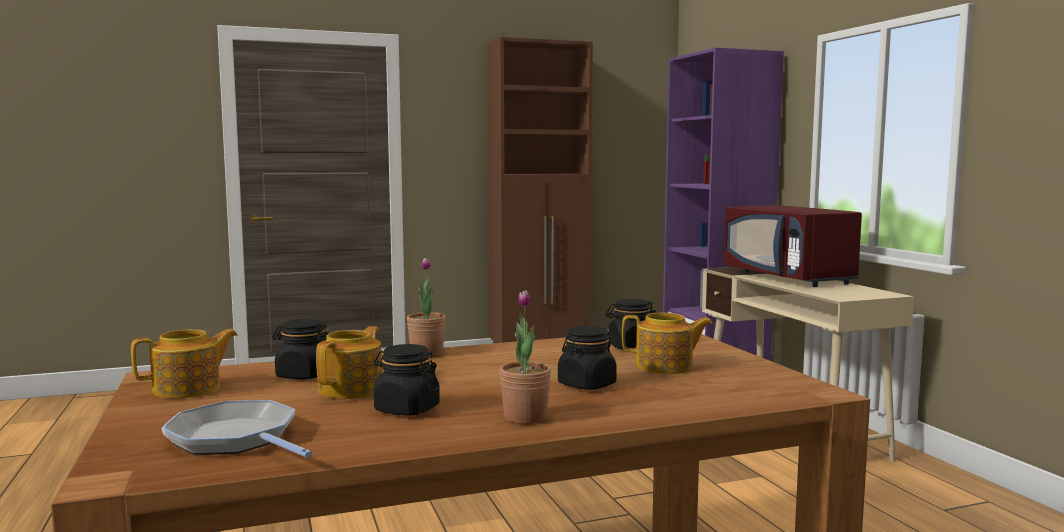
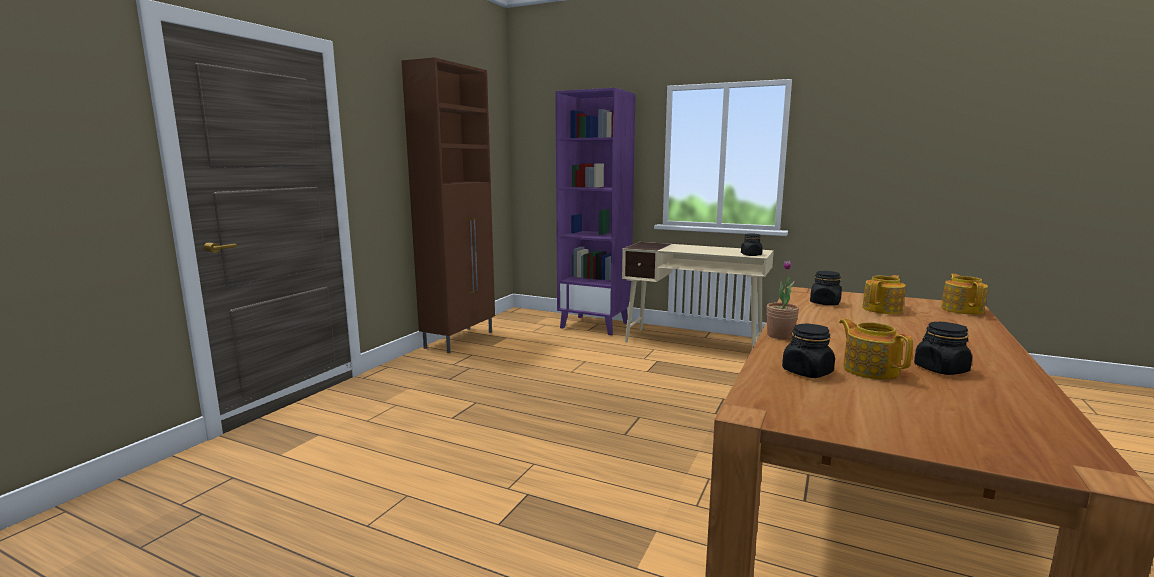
camera: 45 degrees left, 5 degrees up
(188, 389) = (814, 409): teapot -> teapot (962, 309)
(236, 439) = (995, 421): frying pan -> none
(525, 417) = (981, 353): potted plant -> none
(586, 385) = (911, 328): black jar -> black jar (751, 255)
(788, 278) = (687, 248): red microwave -> none

